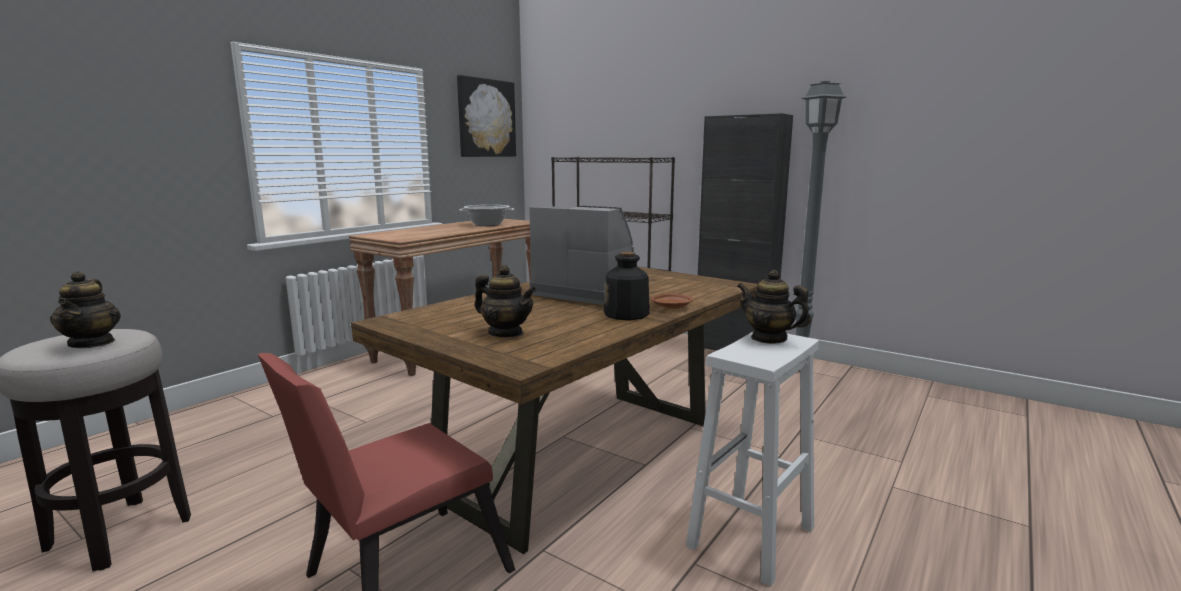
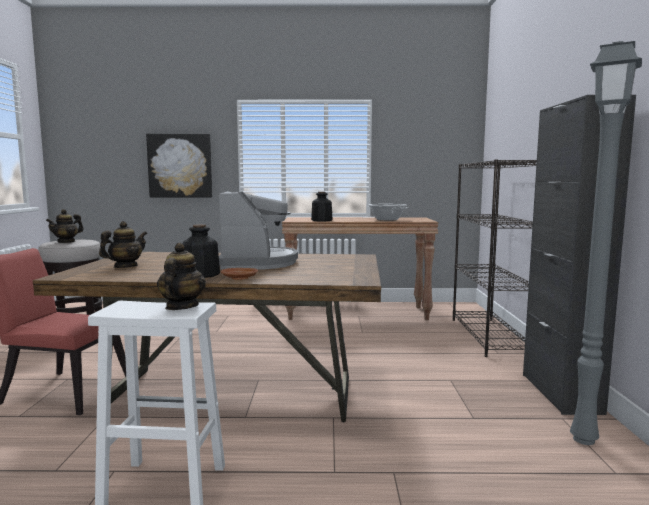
camera: 55 degrees right, 5 degrees down
(432, 234) = (321, 220): none -> bottle
(486, 118) = (437, 133): picture -> picture (180, 166)
(506, 333) = (125, 267): teapot -> teapot turned 135 degrees counterclockwise

